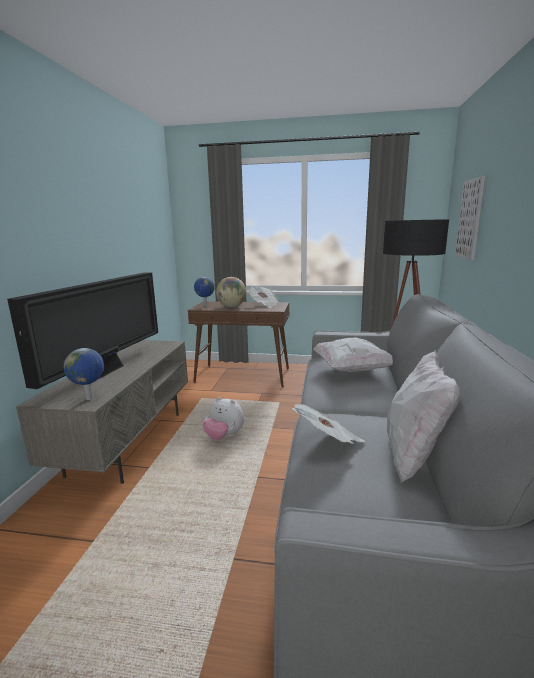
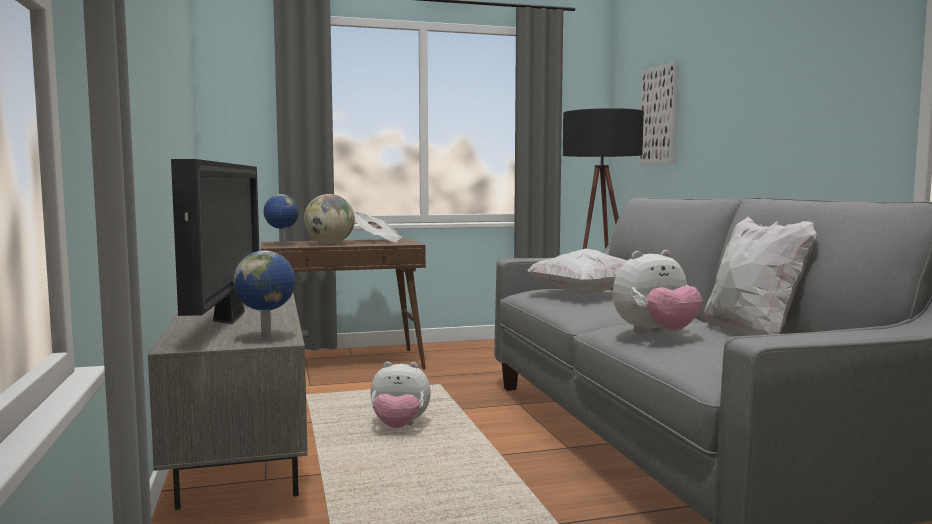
camera: 25 degrees left, 10 degrees down
(327, 441) = (655, 334): newspaper -> plush toy

